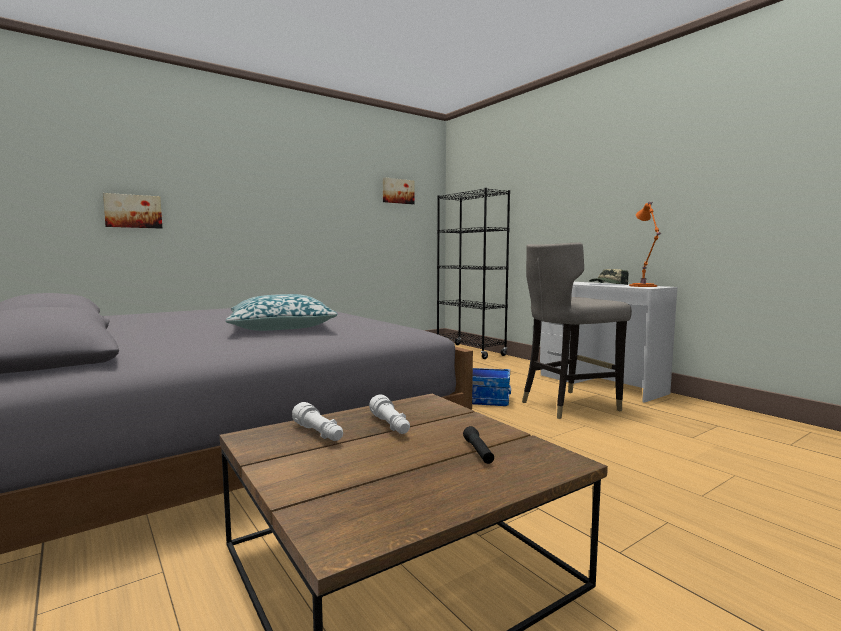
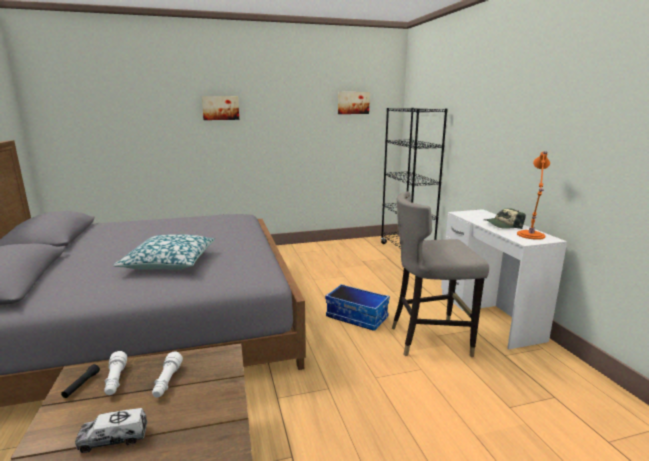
camera: 20 degrees right, 10 degrees up
(133, 211) = (131, 136): picture -> picture (220, 108)
(397, 471) = (114, 438): none -> toy truck
(478, 452) = (186, 431): black flashlight -> black flashlight (81, 385)

